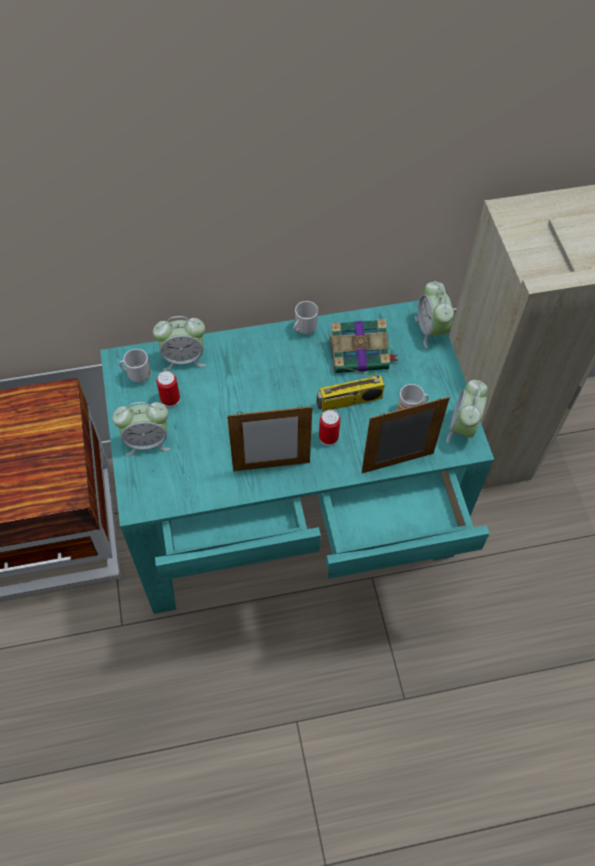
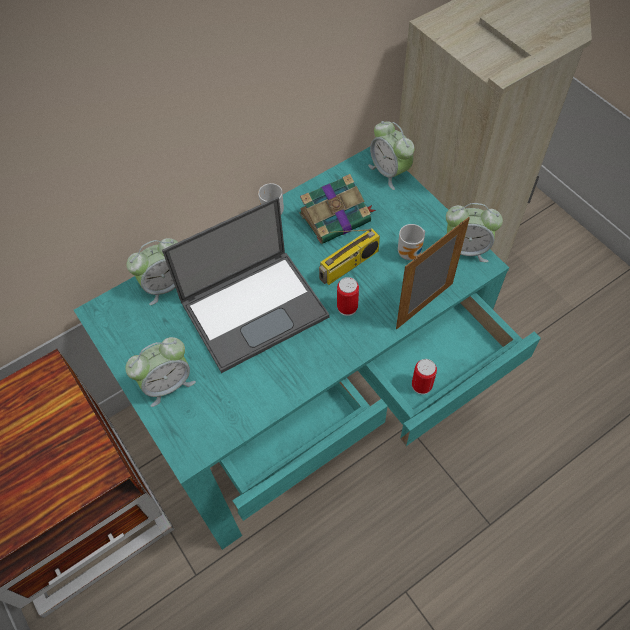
camera: 20 degrees left, 0 degrees up
(138, 375) = (126, 320): mug -> none
(170, 399) = (171, 331): can -> can (421, 385)
(249, 407) = (255, 308): none -> laptop
(271, 466) = (306, 357): picture frame -> none
(462, 427) = (466, 249): alarm clock -> alarm clock turned 75 degrees counterclockwise

